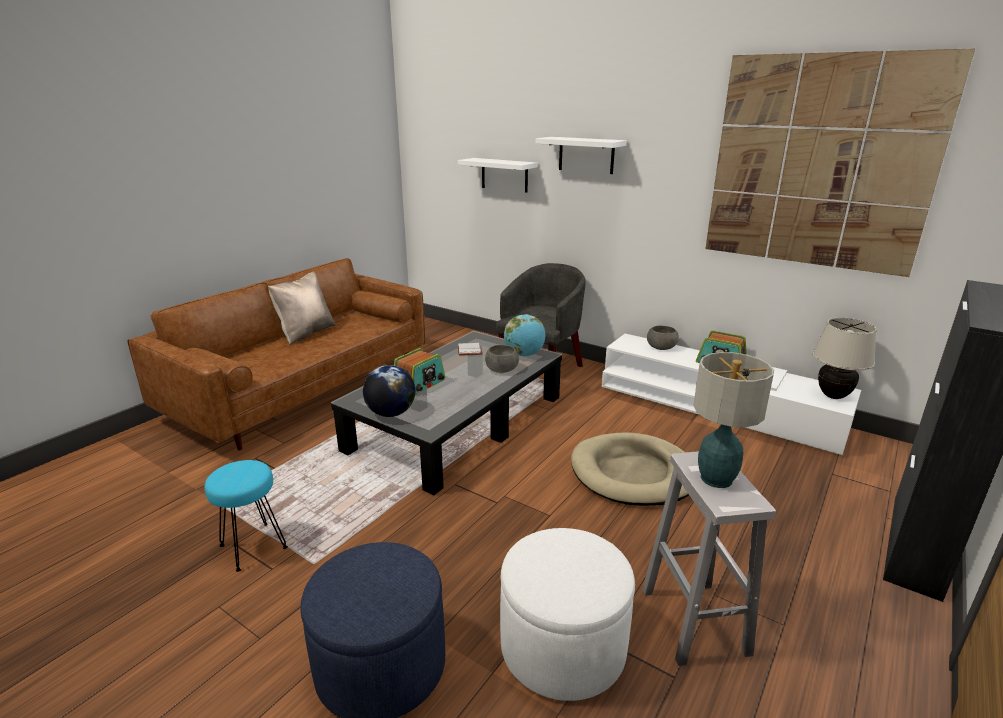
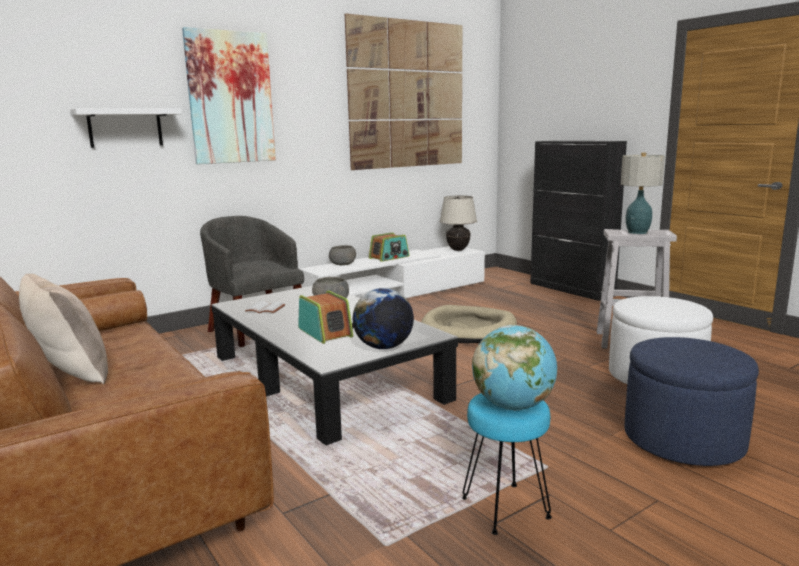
camera: 70 degrees left, 10 degrees down
(524, 355) = (308, 293): globe -> globe (513, 406)
(586, 155) = (230, 98): white shelf -> picture

